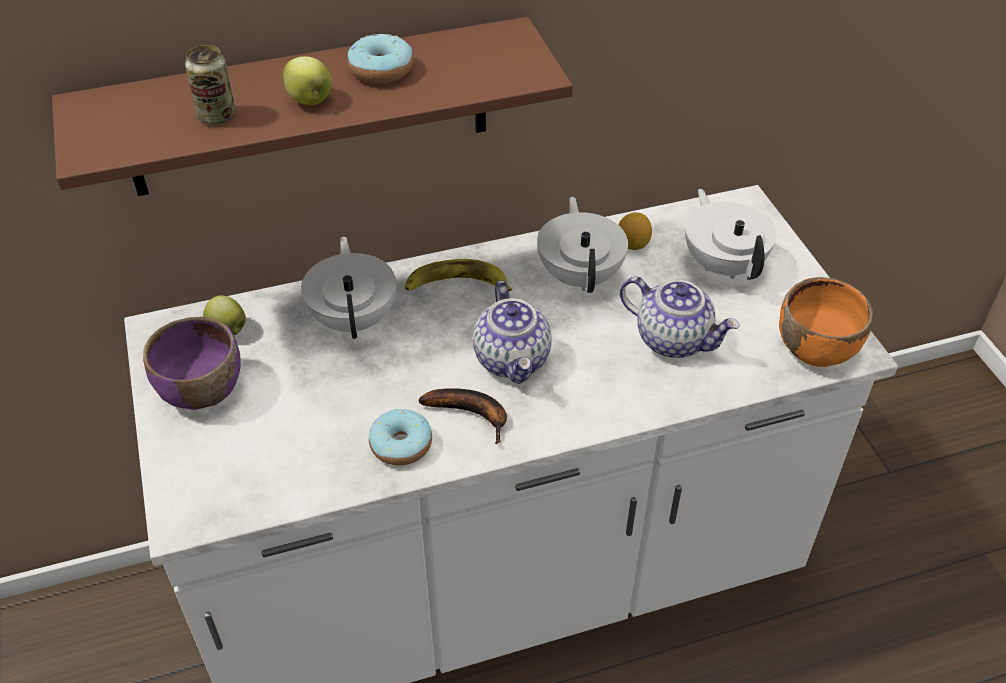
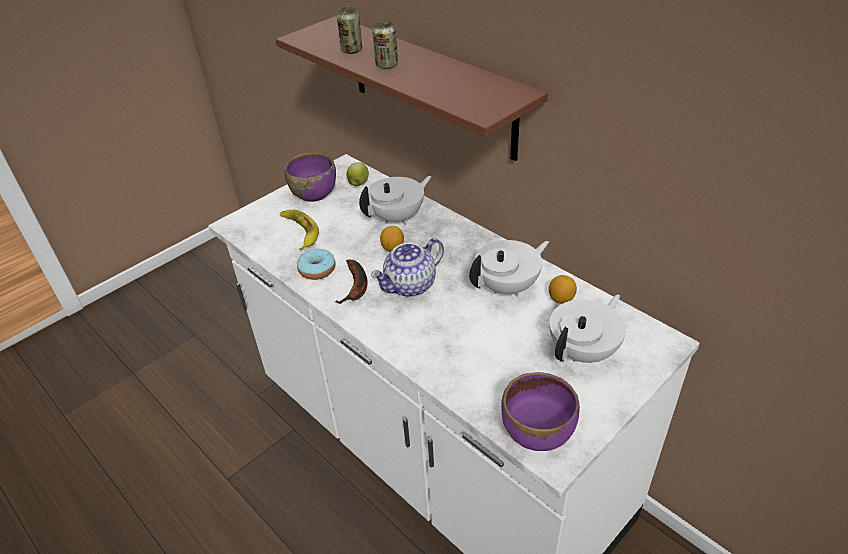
camera: 65 degrees right, 5 degrees down
(310, 101) = (387, 65): apple -> can
(381, 70) = (435, 72): donut -> none
(420, 348) = (393, 248): none -> lemon
(456, 284) = (455, 241): banana -> banana (299, 231)
(674, 339) = (484, 350): teapot -> none
(817, 348) = (537, 432): orange bowl -> purple bowl

